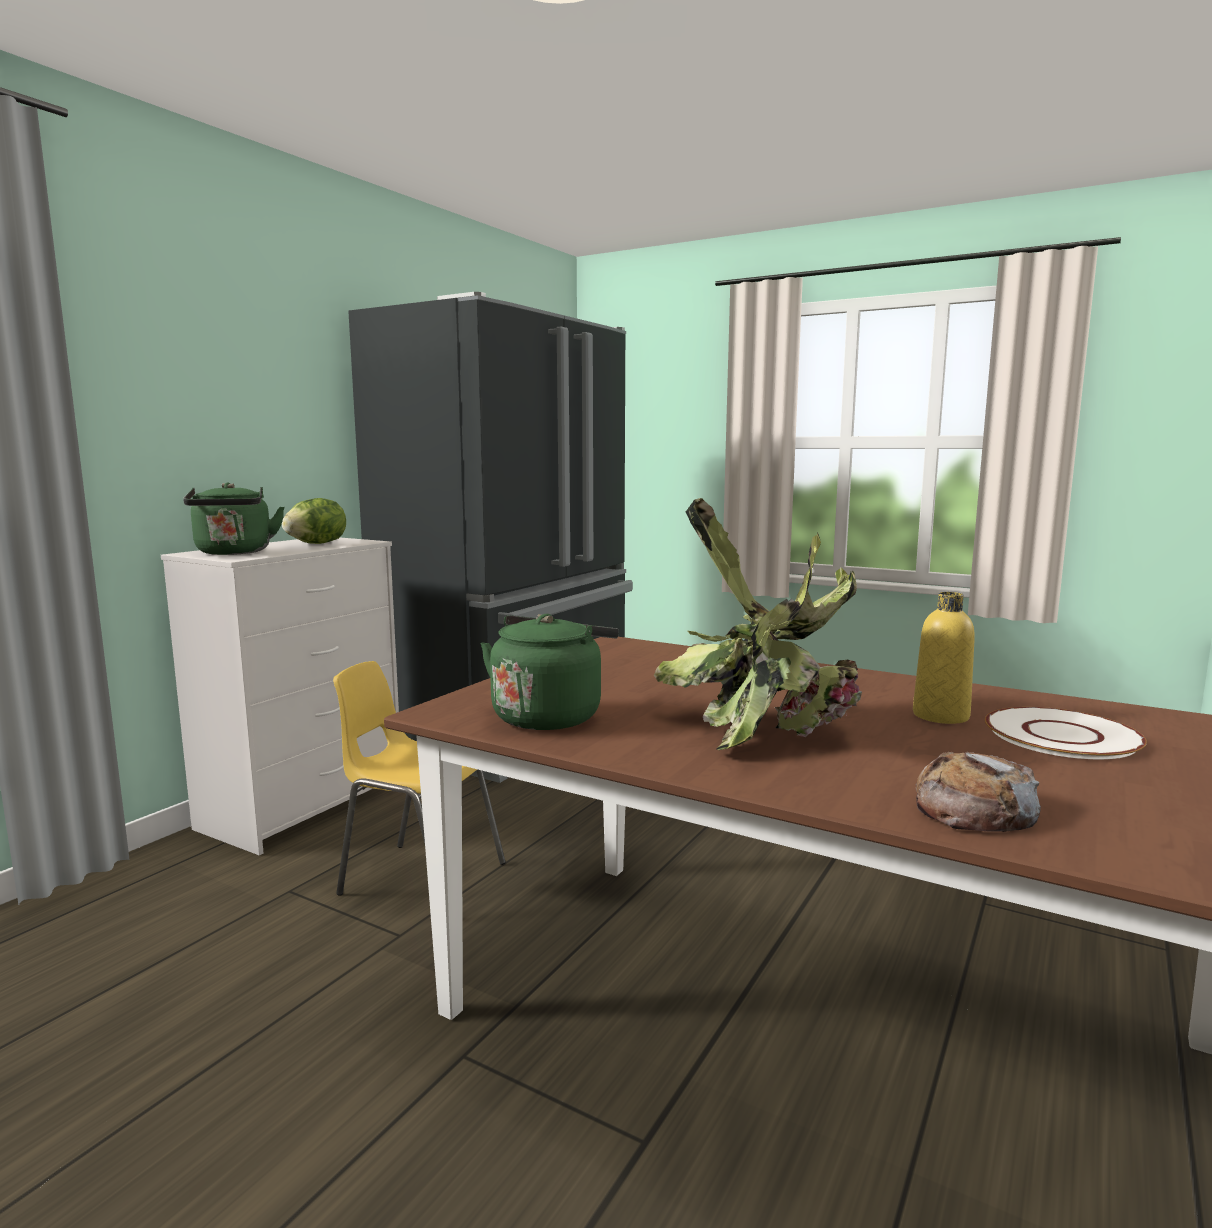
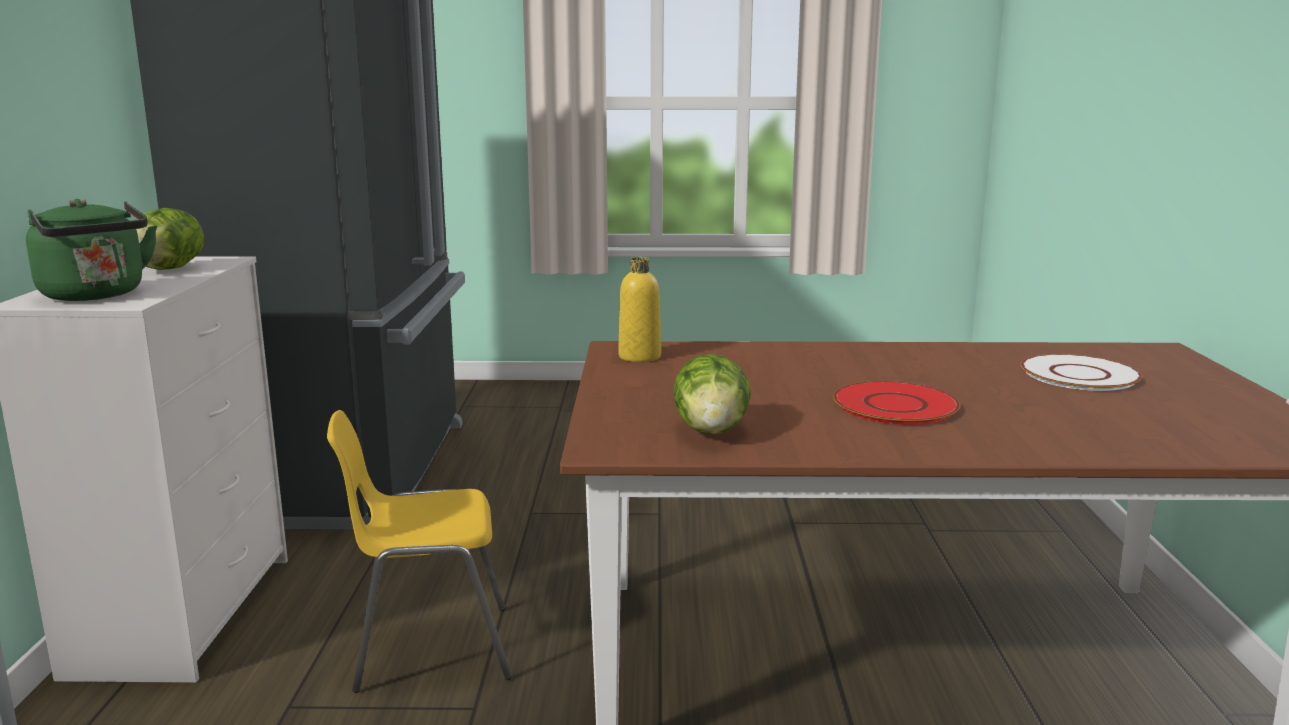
camera: 30 degrees left, 5 degrees up
(549, 716) = (711, 431): green kettle -> lettuce
(769, 726) = (894, 405): potted plant -> red plate
(940, 716) = (987, 374): yellow bottle -> yellow bottle (639, 357)
(974, 809) = (1118, 439): bread -> none

